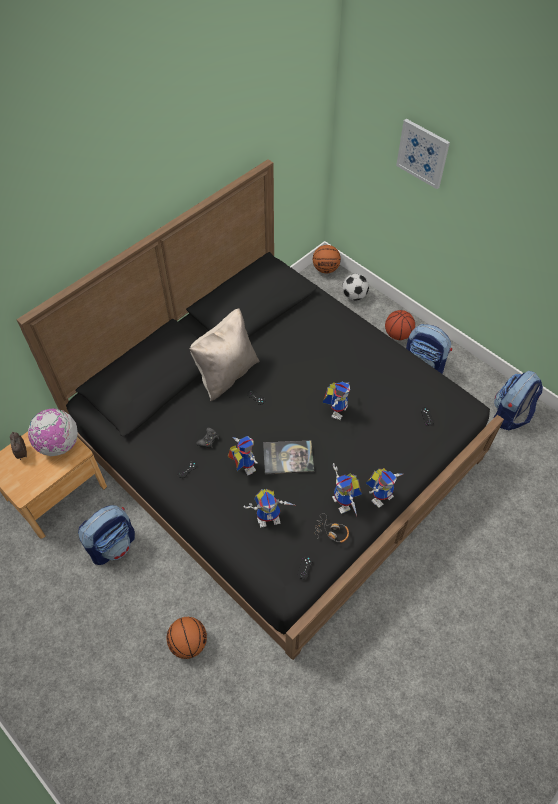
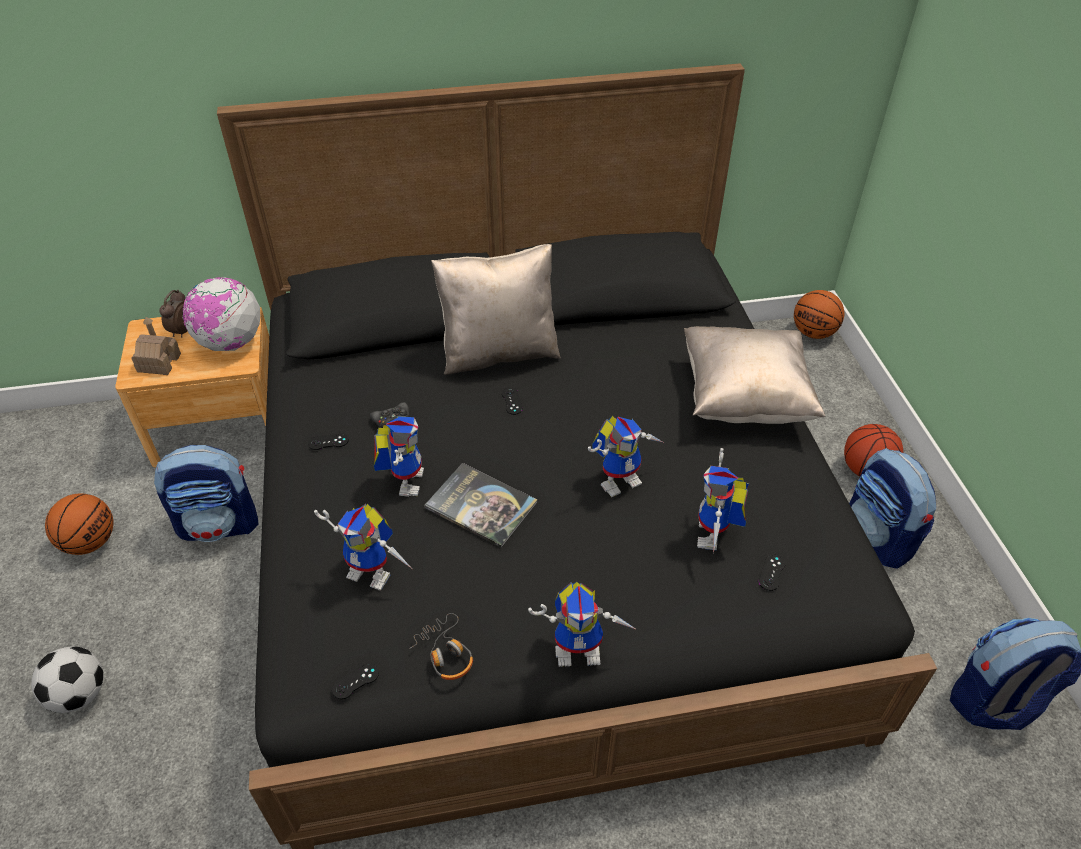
camera: 35 degrees right, 10 degrees down
(29, 479) = (159, 363): none -> toy house
(188, 643) = (184, 717): basketball -> basketball (90, 542)
(345, 503) = (508, 624): toy robot -> toy robot (715, 537)
(354, 296) = (832, 386): football -> football (79, 694)
(356, 337) = (744, 398): none -> beige pillow
(423, 153) = (1015, 124): picture -> none

